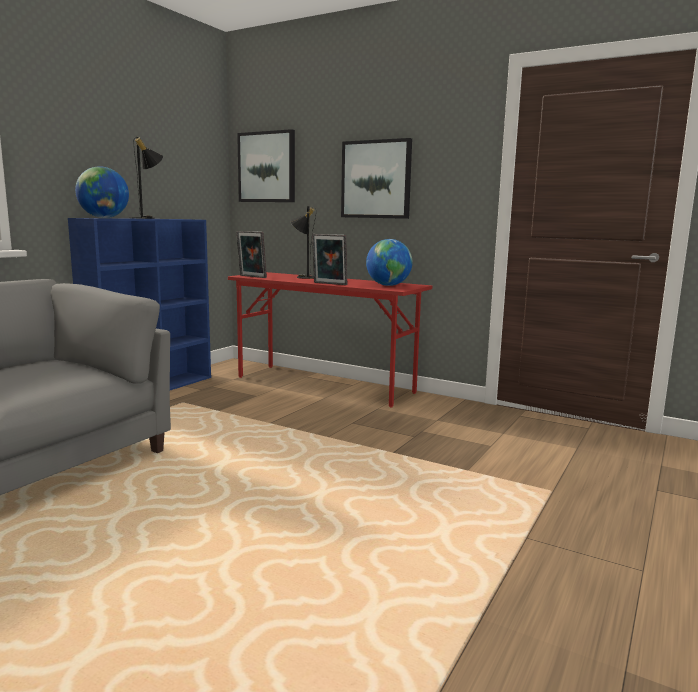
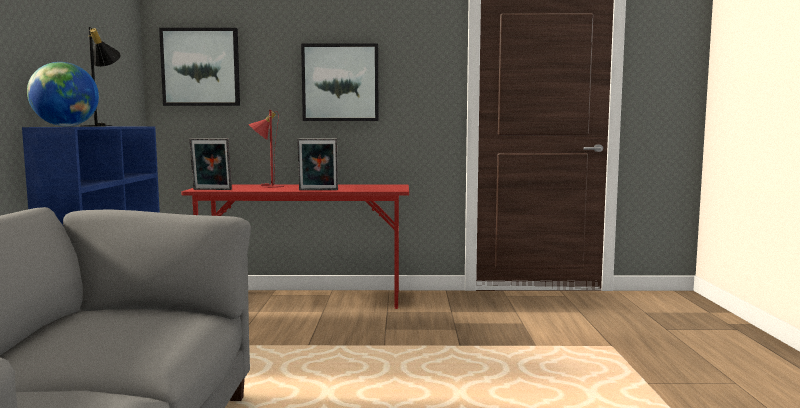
camera: 30 degrees left, 5 degrees down
(304, 277) = (267, 186): black table lamp -> red table lamp
(388, 285) = (375, 187): globe -> none

